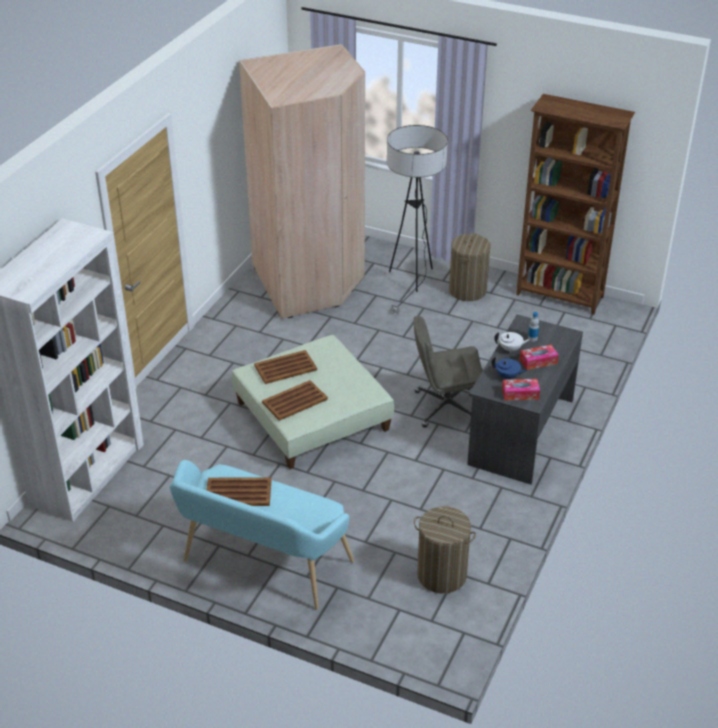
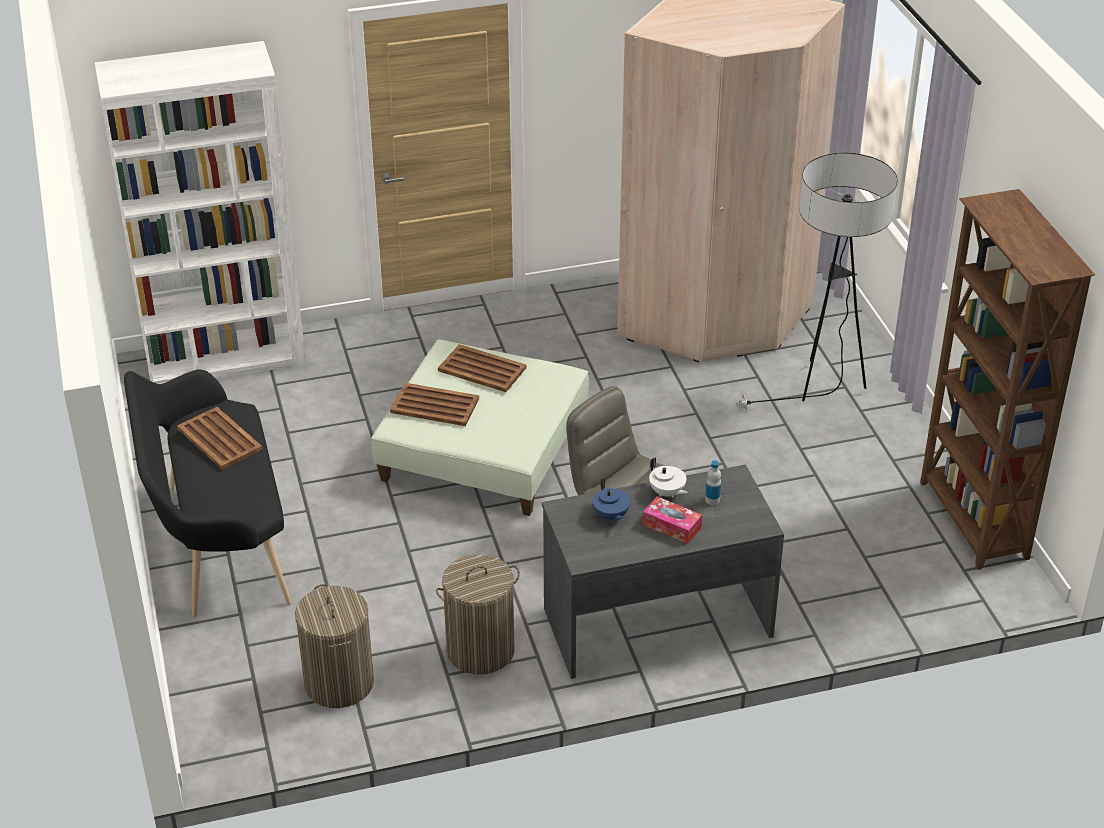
camera: 50 degrees right, 0 degrees up
(262, 565) = (218, 543): turquoise bench -> black bench
(467, 290) = (870, 440): laundry basket -> laundry basket (480, 650)
(520, 394) = (589, 542): tissue box -> none

